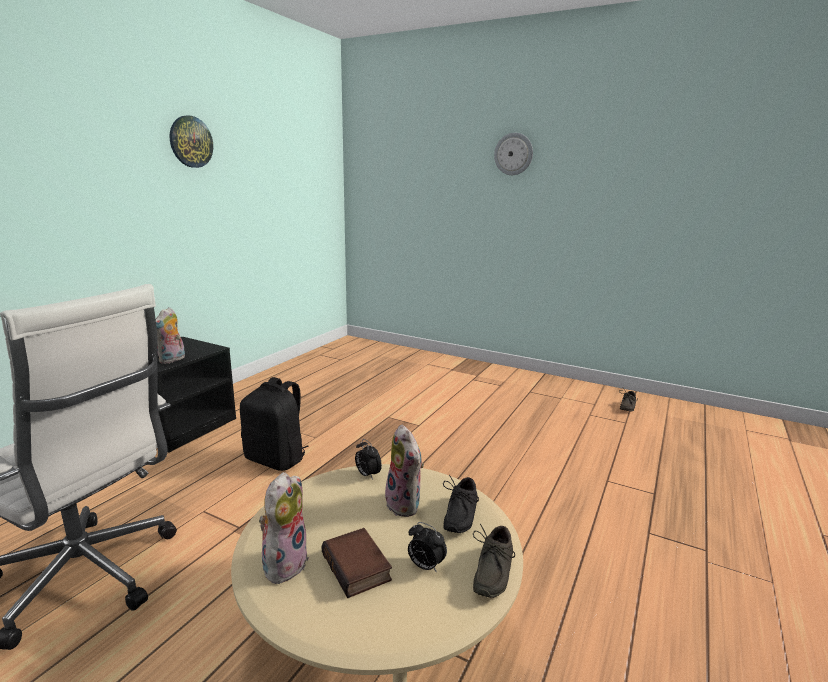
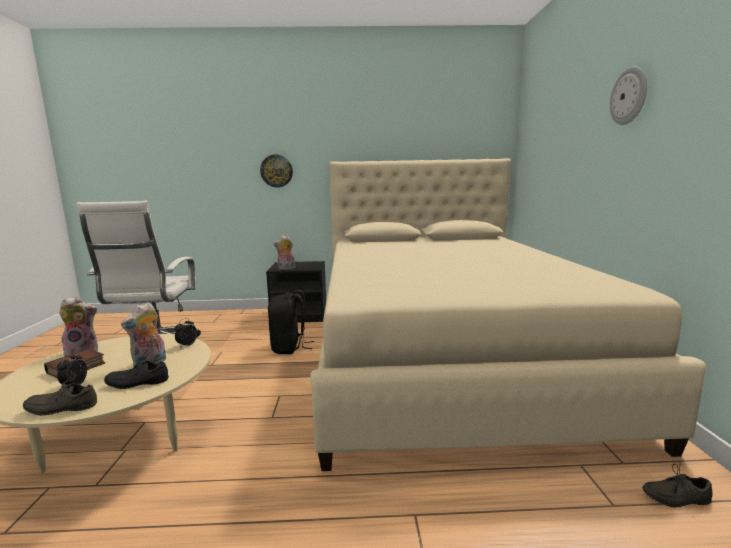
camera: 60 degrees right, 5 degrees down
(191, 142) = (347, 133): wall clock -> wall clock (276, 171)
(410, 394) = (444, 354): none -> beige bed

